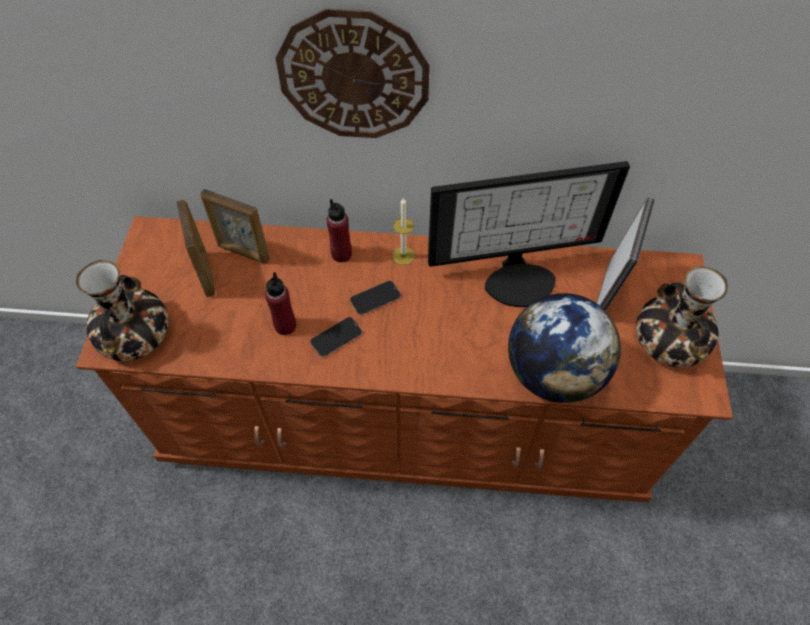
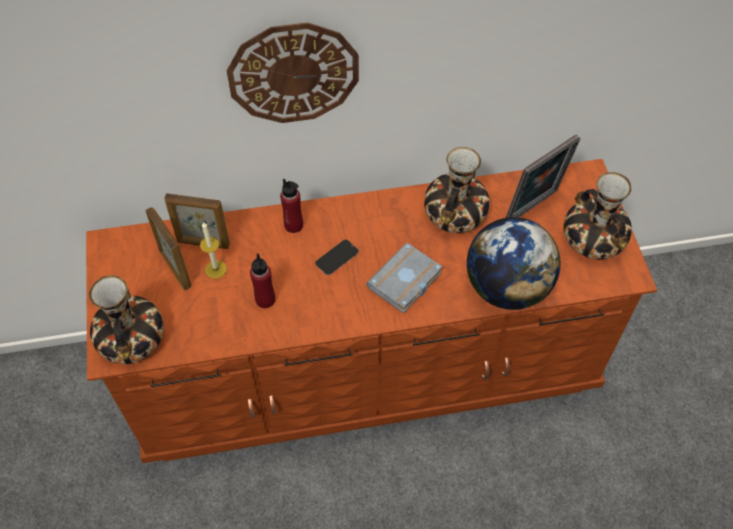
camera: 15 degrees left, 0 degrees up
(336, 337) = (314, 299): phone -> none
(403, 256) = (349, 214): candle -> candle (216, 269)
(440, 341) = (405, 282): none -> grey book
(519, 278) = (455, 212): monitor -> vase
(608, 292) = (534, 208): picture frame -> picture frame turned 45 degrees clockwise

